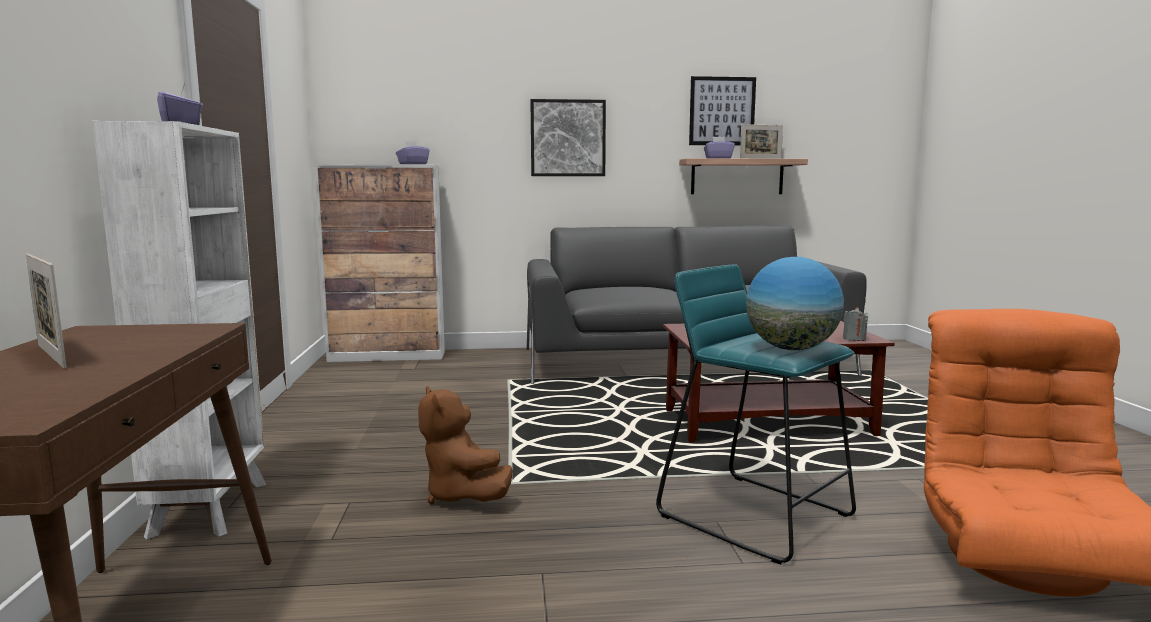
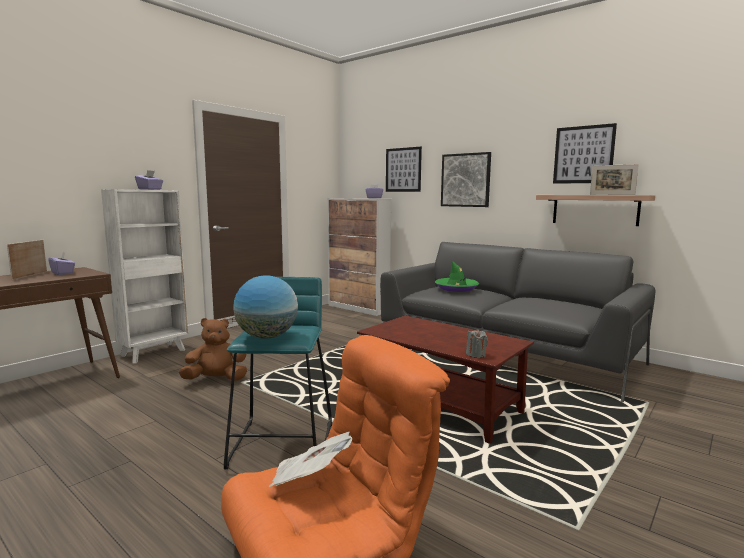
camera: 45 degrees right, 0 degrees up
(456, 119) = (403, 169): none -> picture
(462, 496) = (216, 380): brown plush toy -> brown plush toy turned 60 degrees clockwise
(626, 287) = (456, 288): none -> green hat
(718, 158) = (571, 194): purple tissue box -> purple tissue box (63, 273)
(1004, 483) = (310, 479): none -> newspaper

